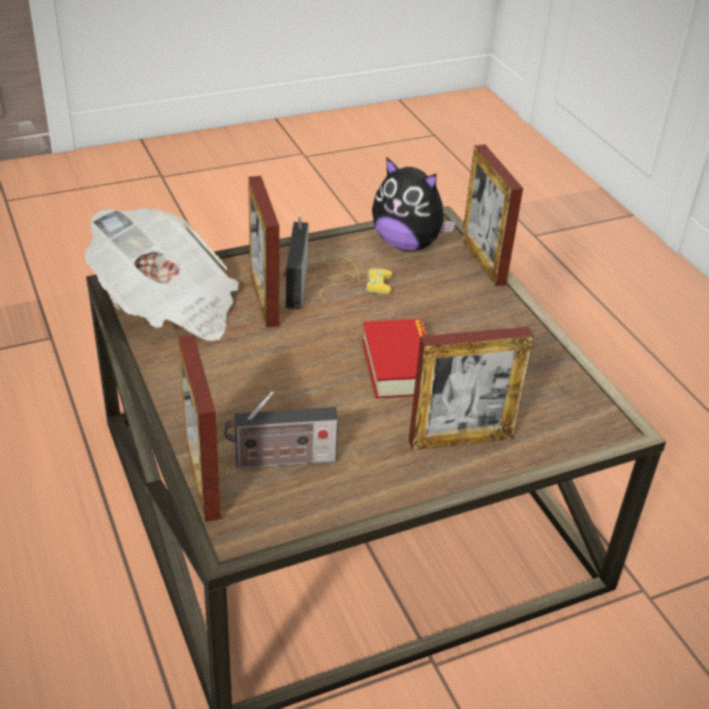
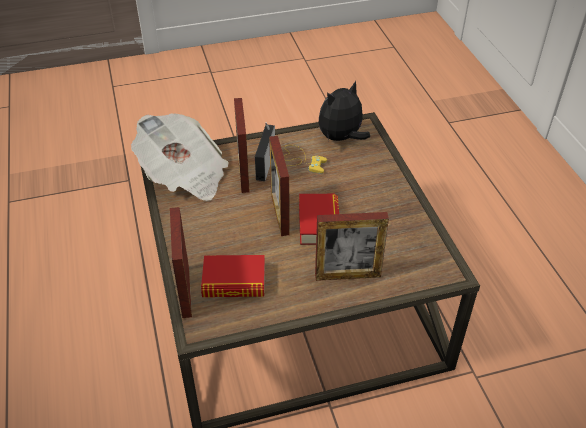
camera: 10 degrees right, 5 degrees up
(280, 460) = (234, 282): radio -> book
(407, 244) = (341, 138): plush toy -> plush toy turned 105 degrees clockwise
(483, 261) = (388, 153): picture frame -> picture frame (280, 214)

